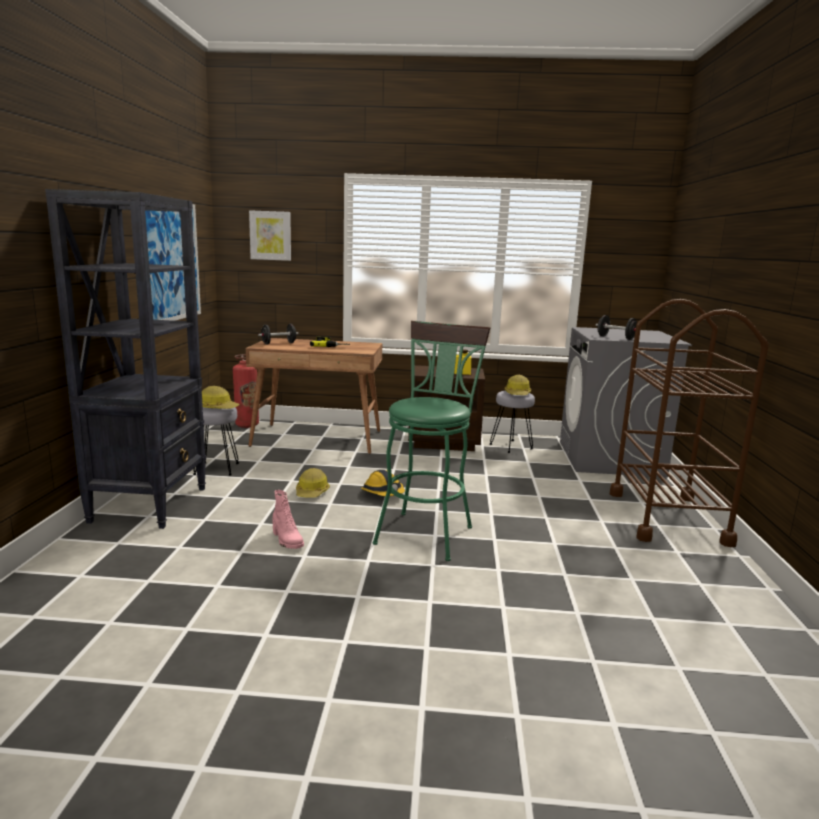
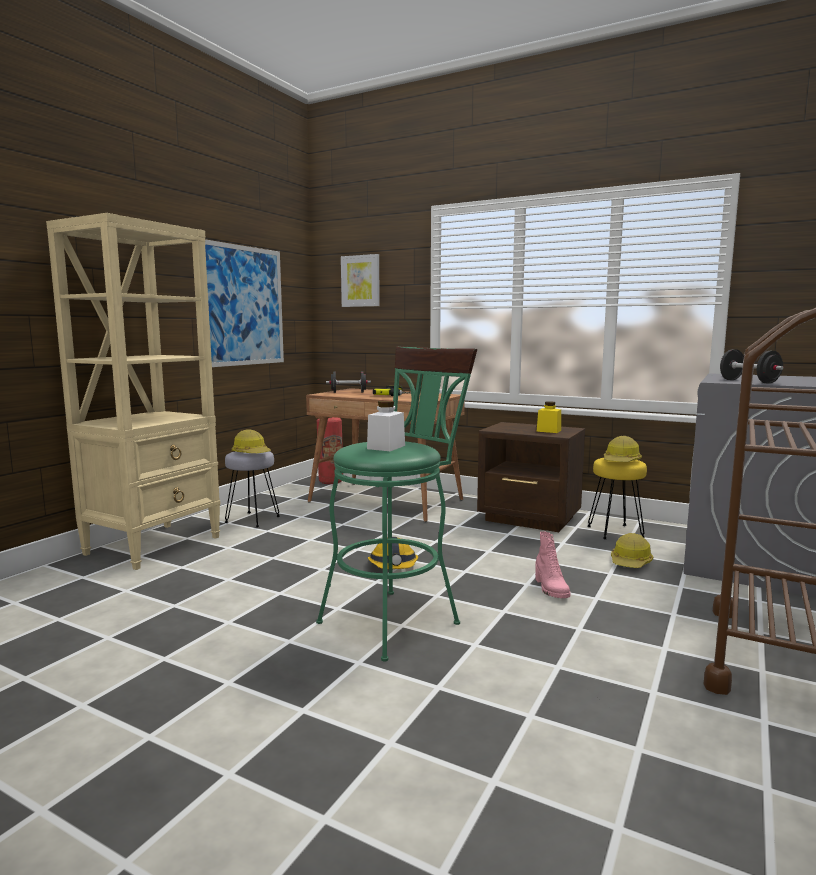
camera: 25 degrees right, 5 degrees down
(150, 504) = (155, 545): black bookcase -> beige bookcase
(287, 540) = (231, 602): pink boot -> pink boot (550, 589)
(312, 492) = (317, 555): hard hat -> hard hat (631, 562)
(433, 404) = (386, 447): none -> white jar
(511, 446) = (616, 532): grey stool -> yellow stool

